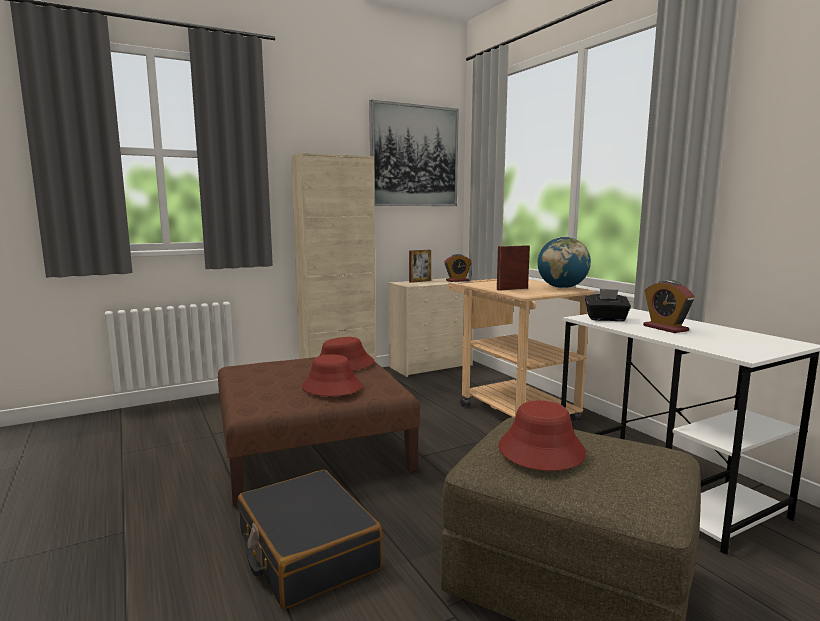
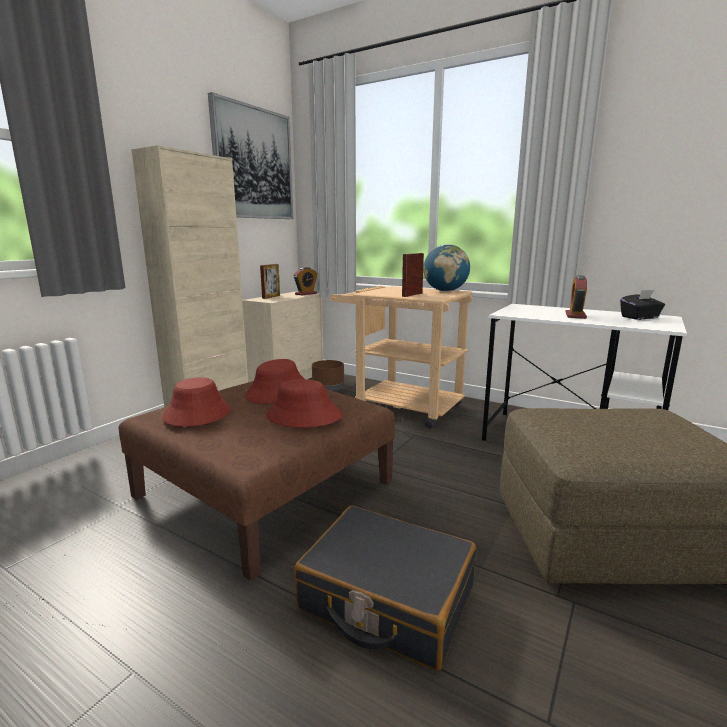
camera: 30 degrees left, 5 degrees up
(460, 380) = (328, 389): none -> brown planter
(540, 450) = (597, 431): red hat -> red hat (197, 414)
(606, 319) = (522, 313): black tissue box -> black tissue box (640, 317)
(665, 328) = (575, 315): alarm clock -> alarm clock turned 75 degrees clockwise

